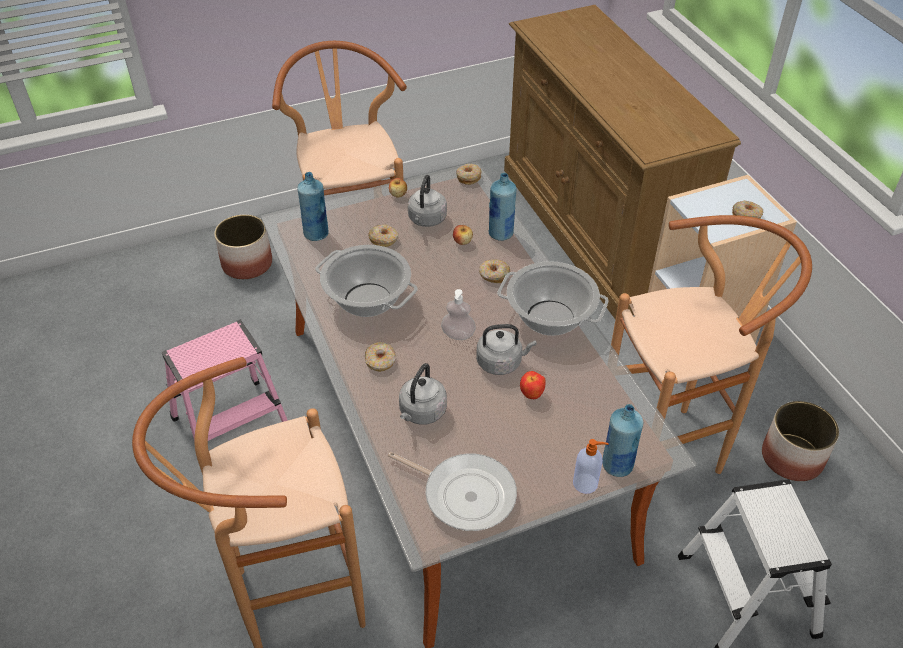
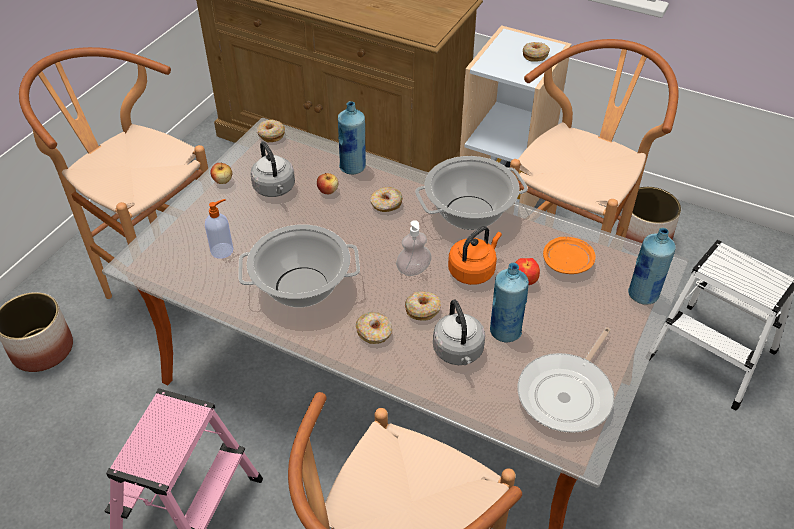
camera: 40 degrees left, 0 degrees up
(316, 234) = (182, 256): blue bottle -> blue bottle (505, 331)
(384, 239) = (255, 226): donut -> donut (422, 309)
(465, 494) = (567, 394): frying pan -> frying pan turned 135 degrees clockwise
(501, 362) = (473, 270): grey kettle -> orange kettle
(585, 401) = (567, 262): none -> orange plate
(586, 483) = (639, 323): soap dispenser -> soap dispenser (223, 250)

